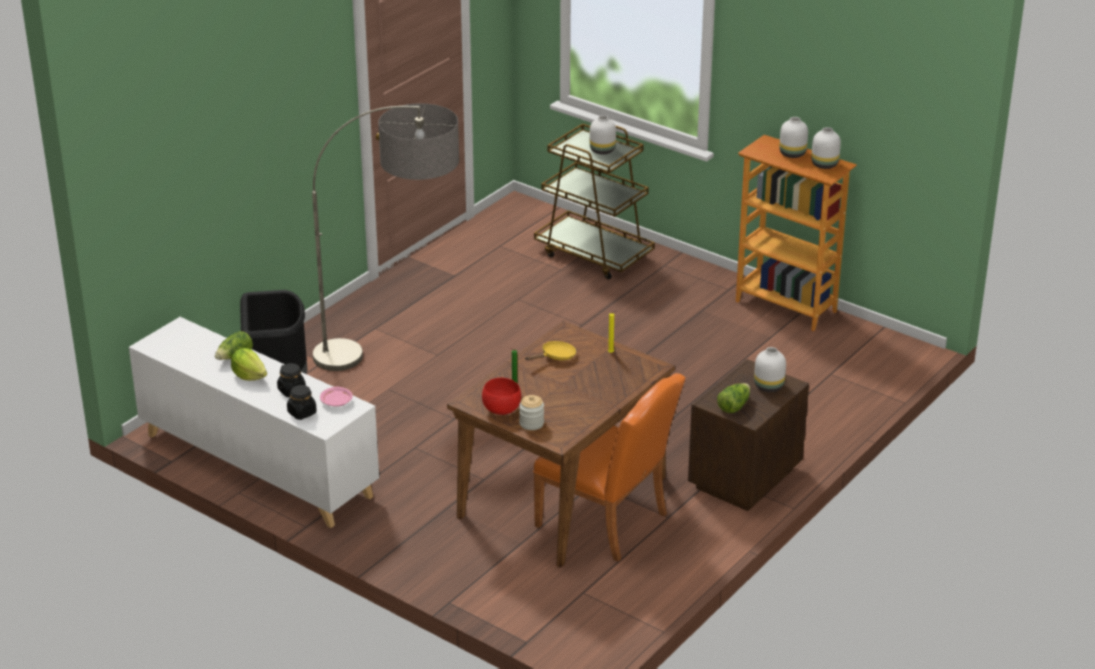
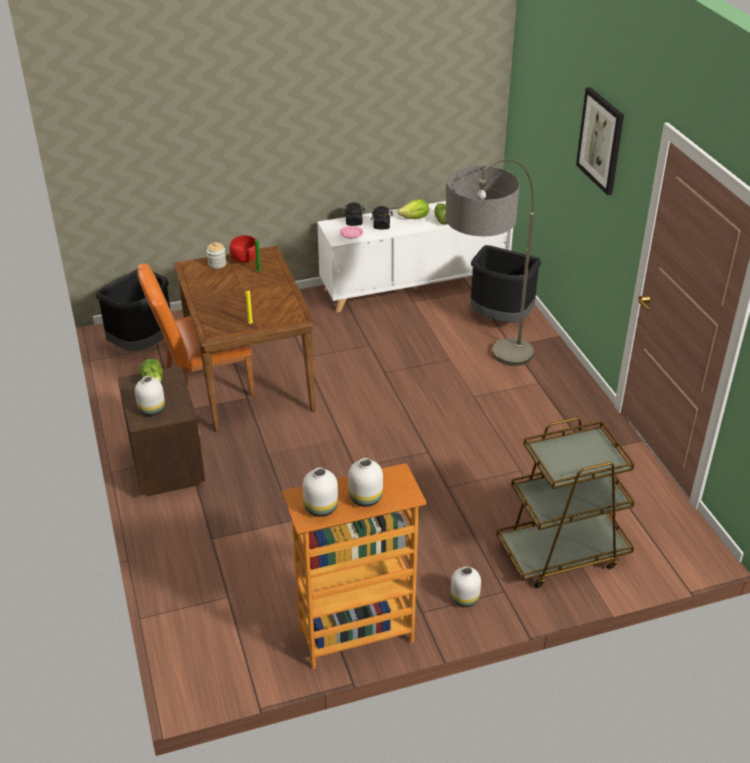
camera: 125 degrees right, 5 degrees up
(279, 79) = (601, 140): none -> picture
(555, 357) = (275, 300): yellow frying pan -> none
(590, 607) = (143, 345): none -> black trash can
(602, 151) = (572, 459): white vase -> white vase (464, 598)

